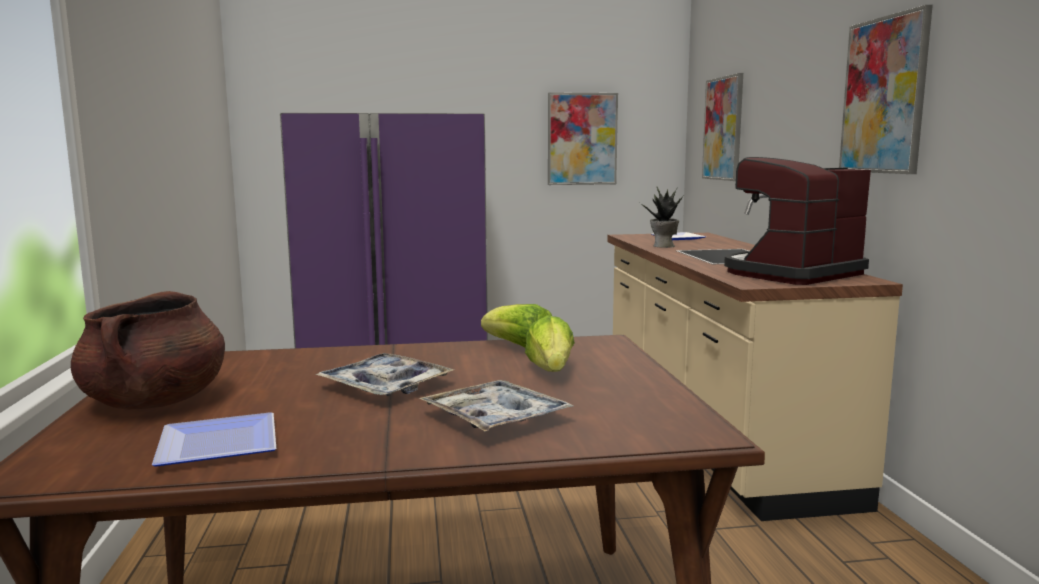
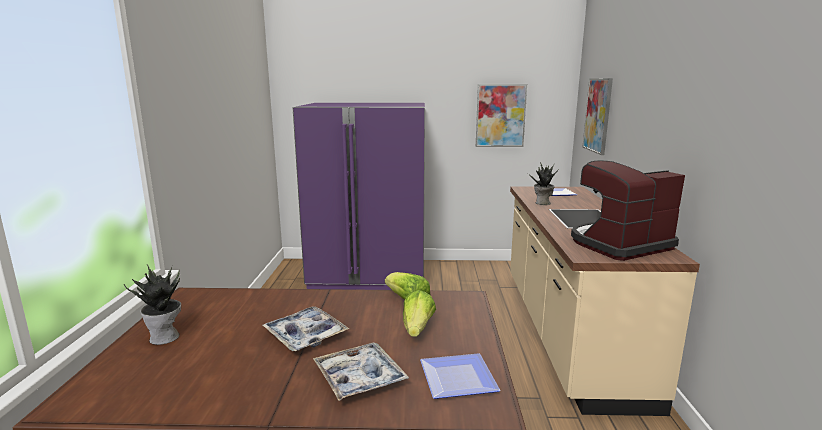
camera: 10 degrees right, 5 degrees up
(155, 402) = (166, 337): brown cooking pot -> potted plant
(223, 442) = (186, 384): plate -> plate (459, 377)
(884, 95) = (701, 119): picture -> none

